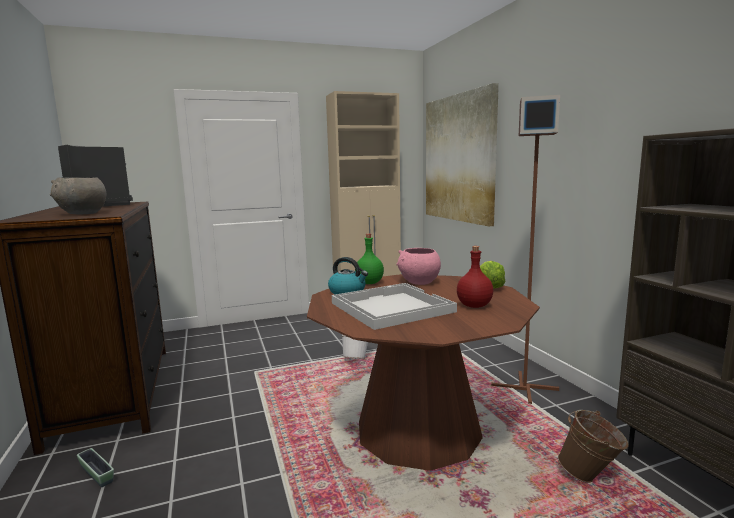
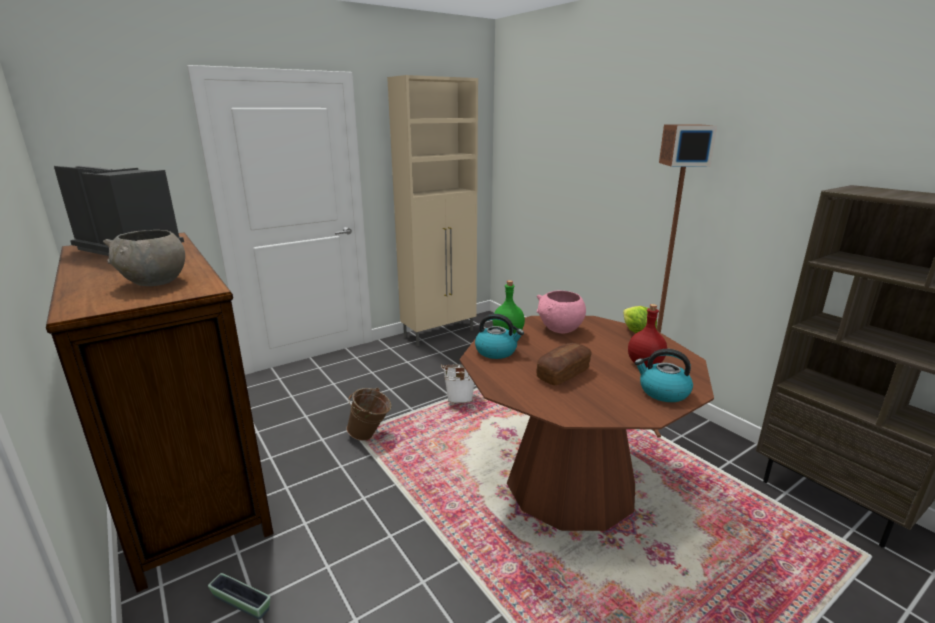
camera: 15 degrees left, 10 degrees up
(390, 307) = (563, 374): white tray -> bread
(459, 158) = (548, 162): picture -> none
(471, 323) = (663, 392): none -> kettle
(590, 476) = (744, 511): brown bucket -> brown bucket (370, 436)

